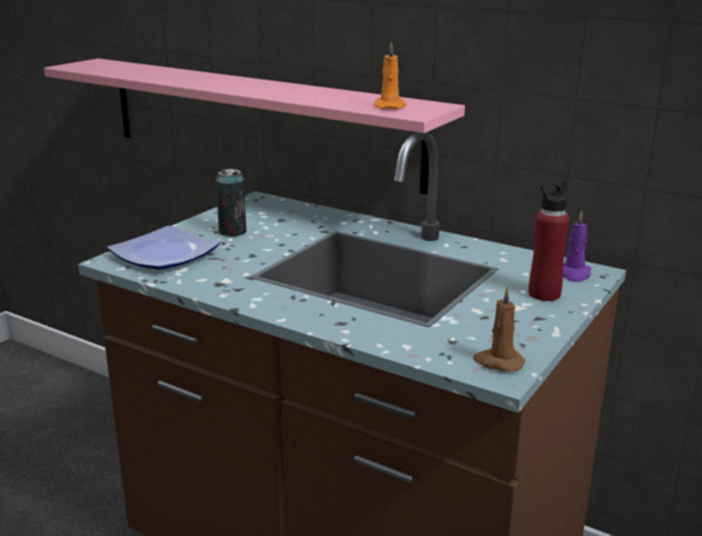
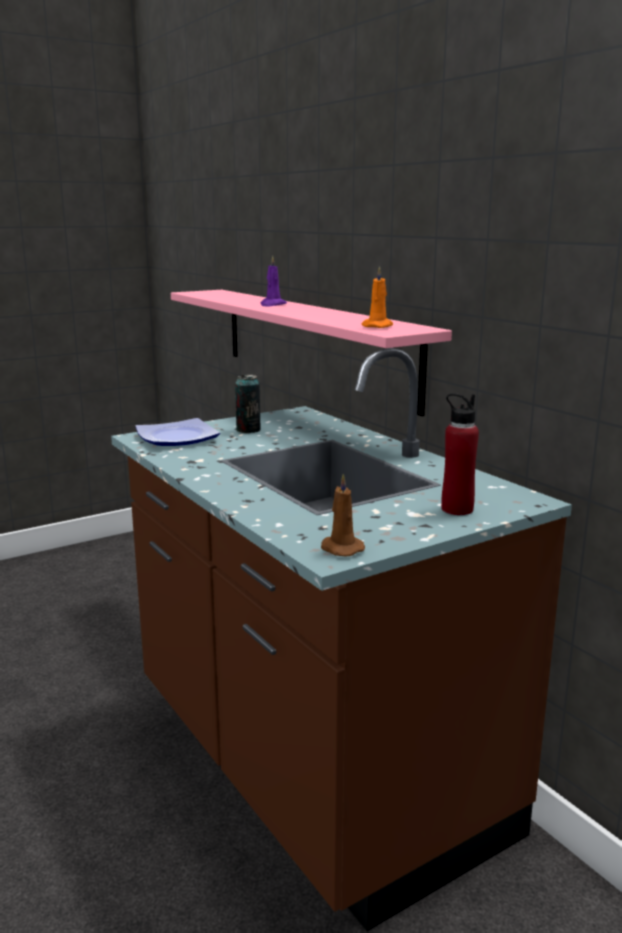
camera: 25 degrees right, 5 degrees down
(573, 274) = (509, 499): purple candle -> purple candle (272, 305)

